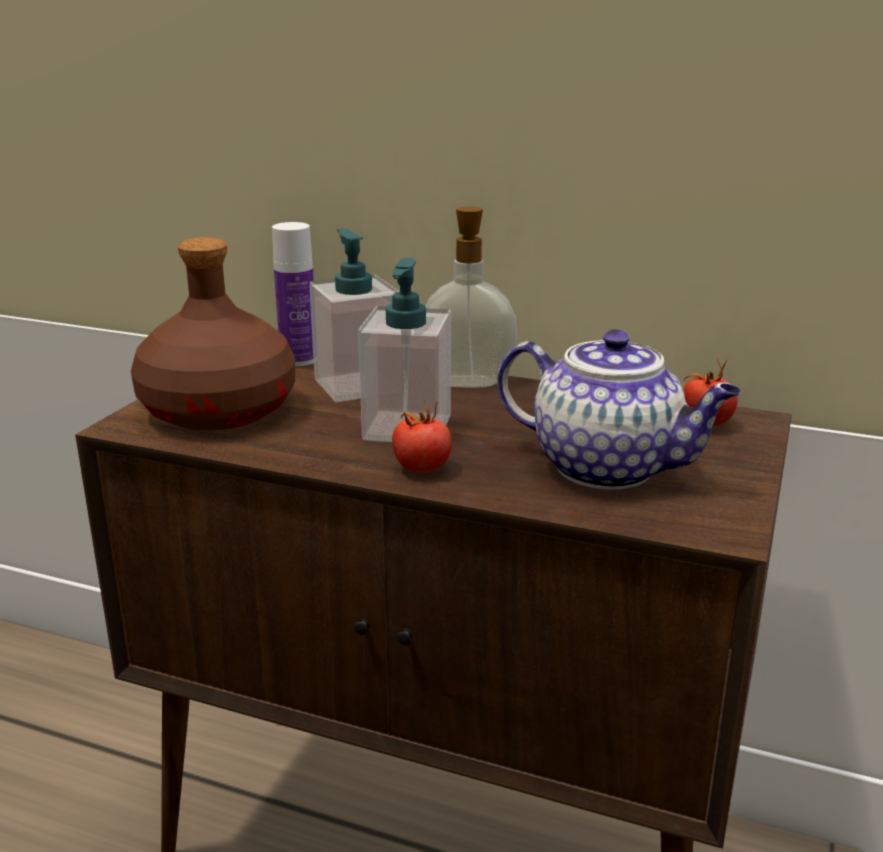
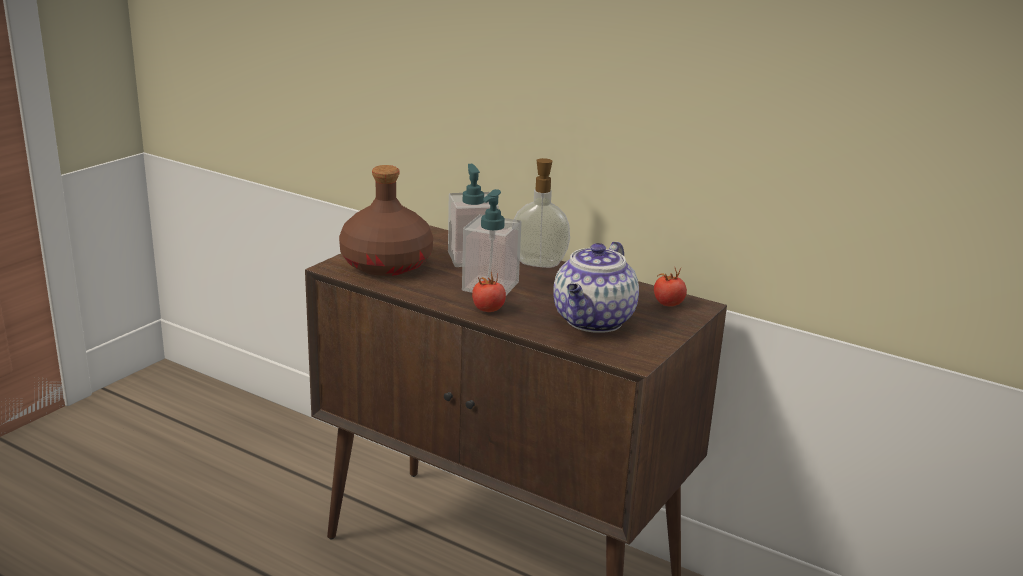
camera: 10 degrees right, 0 degrees up
(299, 360) = (442, 238): bottle -> none
(609, 468) = (593, 322): teapot -> teapot turned 75 degrees clockwise

